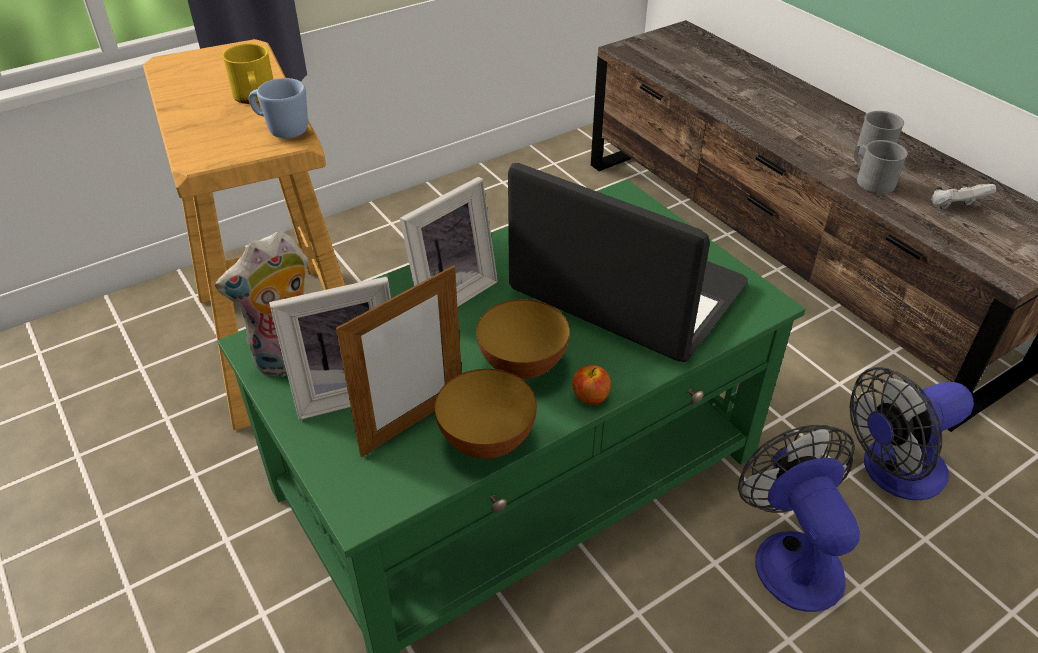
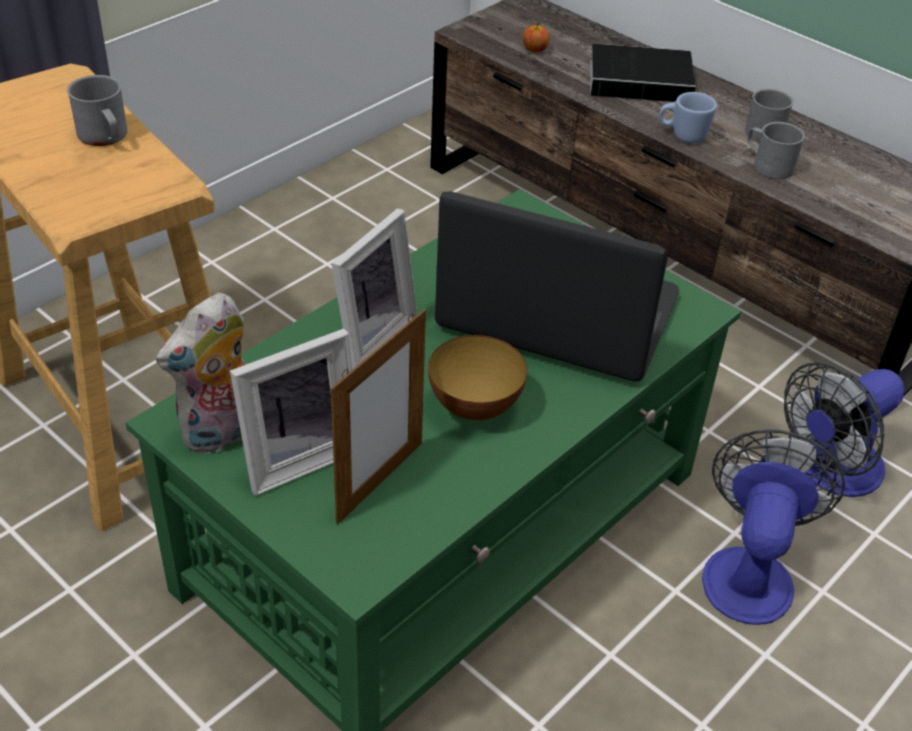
camera: 15 degrees left, 0 degrees up
(255, 97) = (105, 137): yellow mug -> grey mug
(282, 129) = (157, 174): blue mug -> blue mug (682, 136)
(487, 442) = (464, 490): bowl -> none
(590, 397) = (554, 429): apple -> apple (534, 49)
(771, 99) = (643, 81): none -> book
(791, 555) = (749, 571): fan -> fan turned 45 degrees clockwise
(955, 207) = (857, 187): white game controller -> none

